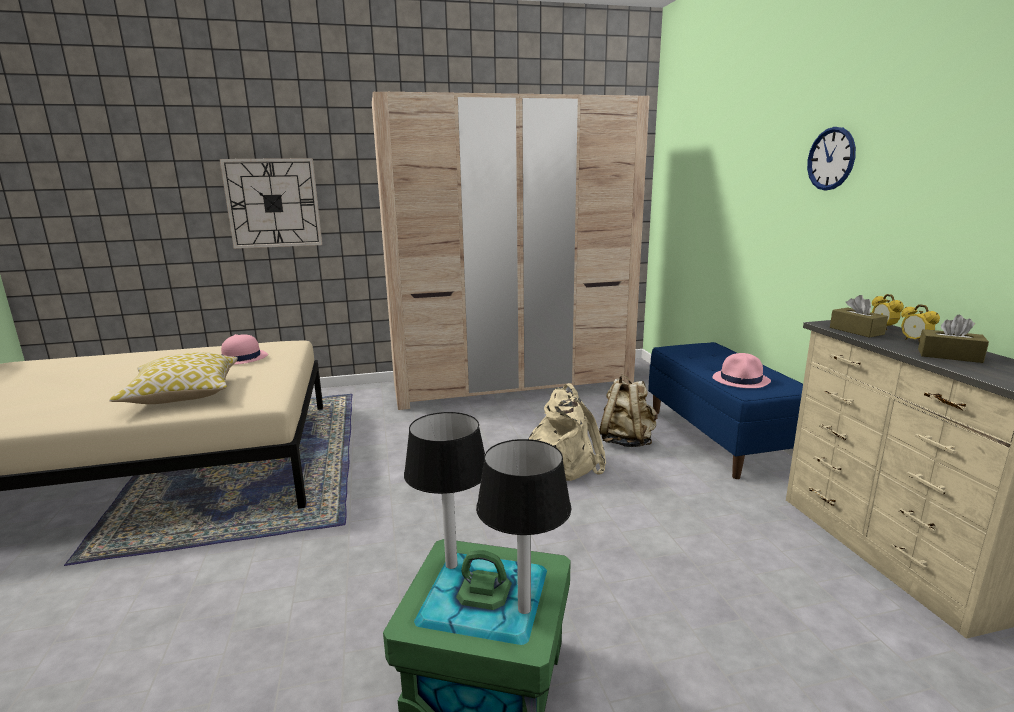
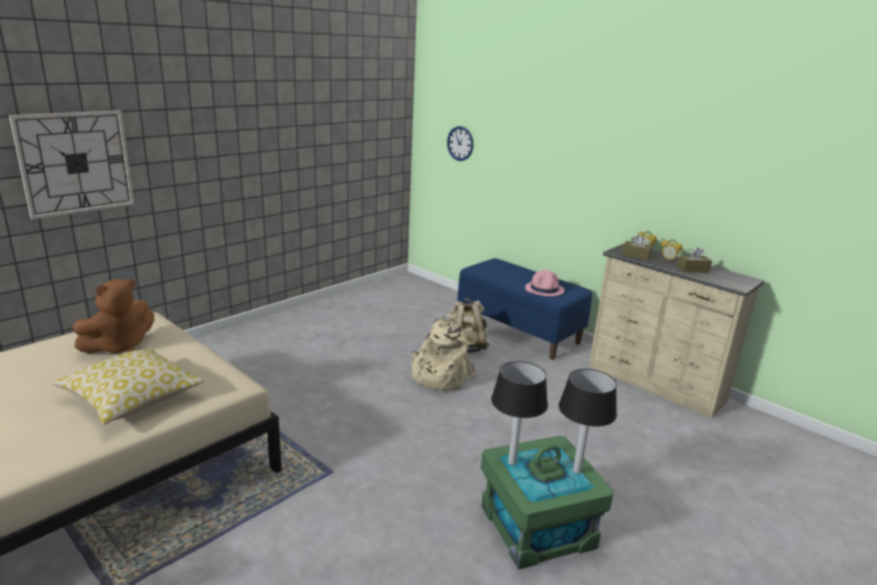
camera: 35 degrees left, 5 degrees up
(241, 358) = (120, 346): pink hat -> brown plush toy
(512, 384) = (328, 315): beige wardrobe -> none
(831, 159) = (594, 135): wall clock -> wall clock (460, 143)

